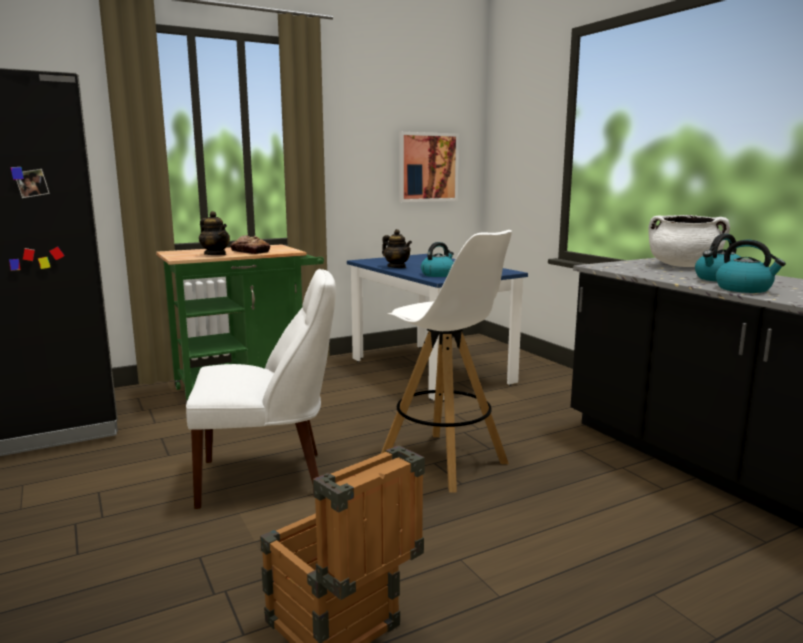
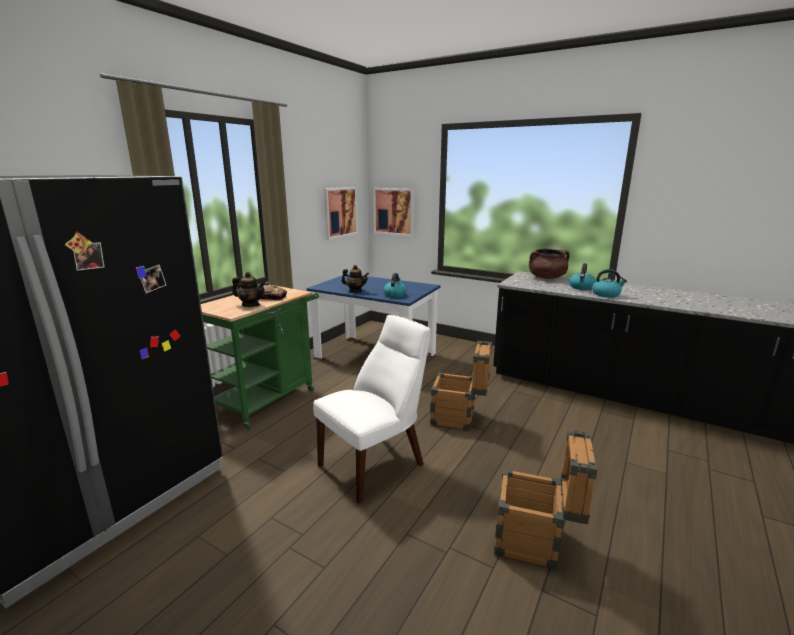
camera: 30 degrees left, 5 degrees up
(444, 461) = (459, 418): white stool -> crate
(511, 169) = (394, 211): none -> picture
(683, 266) = (546, 278): white cooking pot -> brown cooking pot

